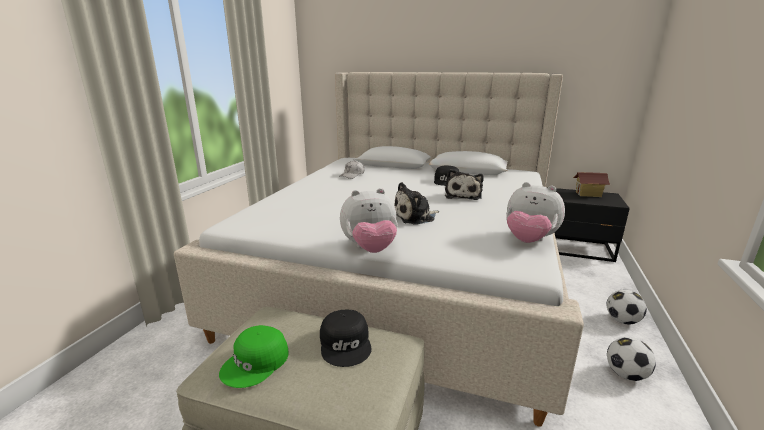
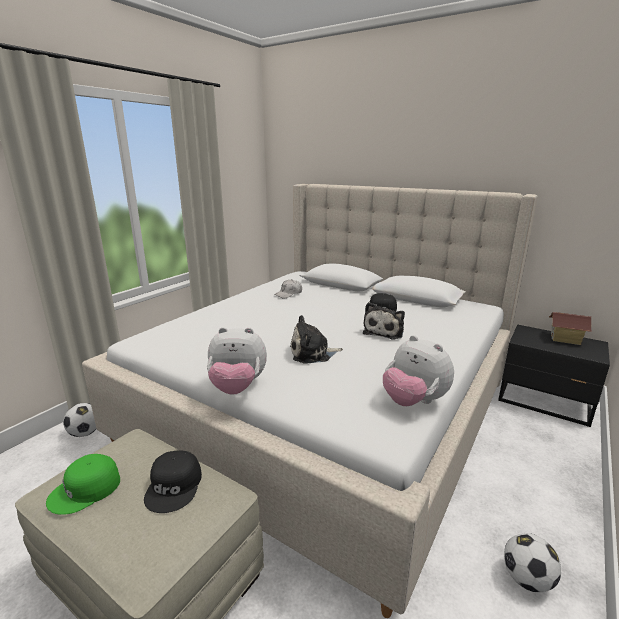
camera: 15 degrees right, 0 degrees up
(622, 320) = (558, 507): football -> football (85, 433)

